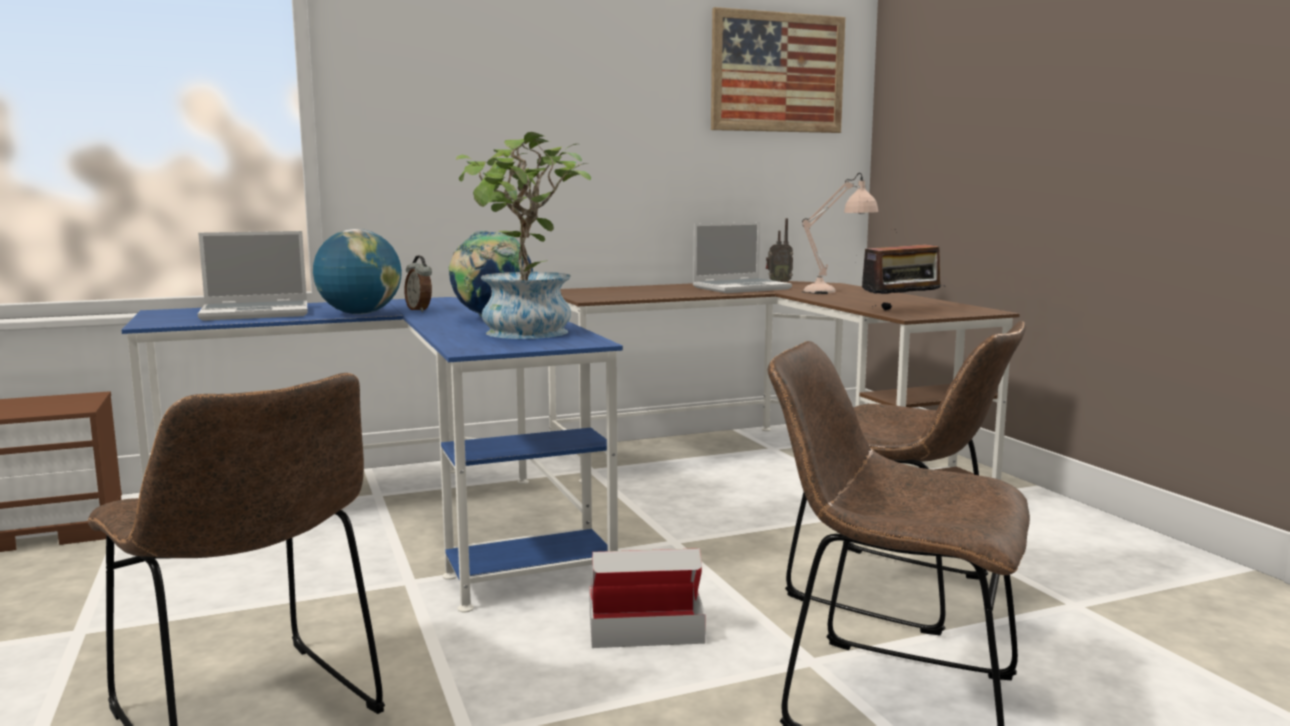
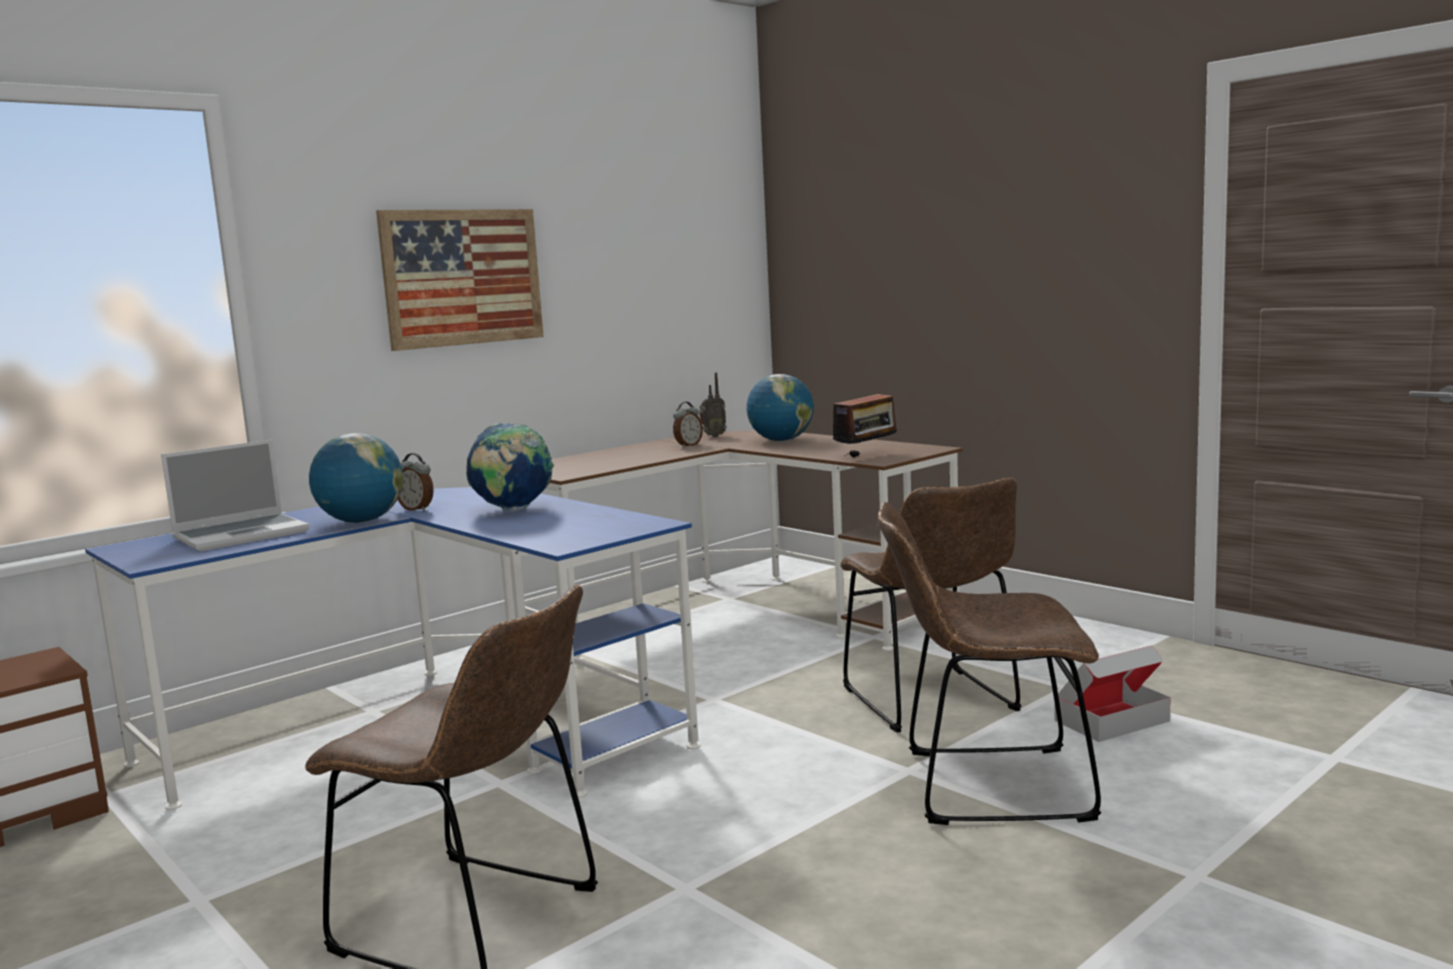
camera: 20 degrees left, 0 degrees up
(526, 334) = (582, 523): potted plant -> none
(645, 628) = (755, 775): cardboard box -> cardboard box (1111, 721)
(741, 288) = (688, 446): laptop -> alarm clock
(777, 73) = (685, 229): picture -> picture (463, 277)
(837, 291) = (781, 440): beige table lamp -> globe
(900, 591) = (933, 703): brown chair -> brown chair turned 60 degrees clockwise

